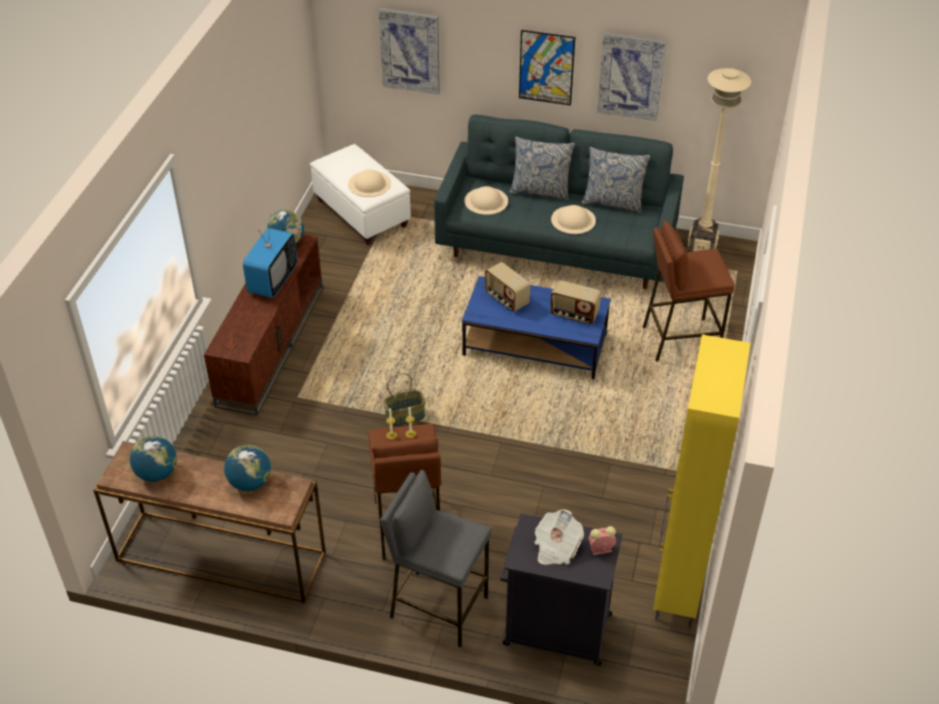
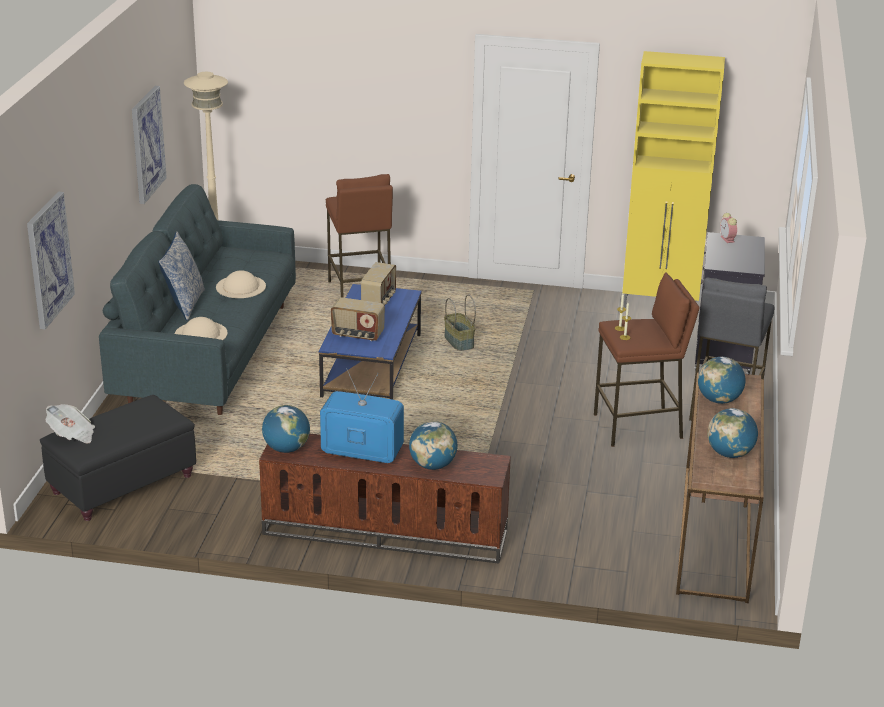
camera: 95 degrees left, 15 degrees down
(244, 317) = (433, 465): none -> globe
(361, 213) = (122, 484): white ottoman -> black ottoman
(369, 183) = (141, 418): beige hat -> none
(405, 416) = (489, 435): basket -> basket (458, 342)
(506, 299) = (357, 335): radio -> radio turned 60 degrees clockwise
(546, 67) = (113, 185): picture -> none
(556, 547) = (733, 255): newspaper -> newspaper (72, 435)
(613, 202) = (210, 267): pillow -> none

